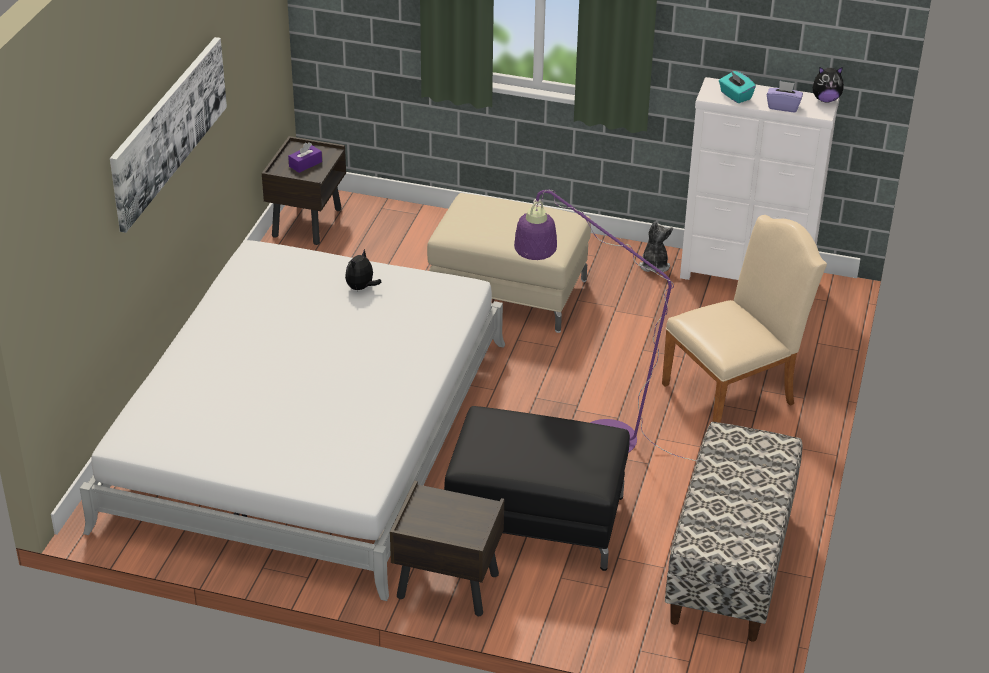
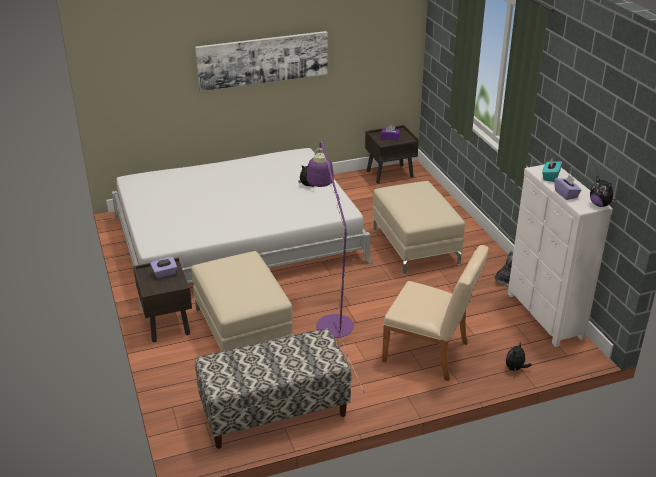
camera: 55 degrees right, 5 degrees down
(438, 510) = (165, 273): none -> purple tissue box
(535, 521) = (242, 329): black ottoman -> beige ottoman
(816, 346) = (515, 368): none -> plush toy

